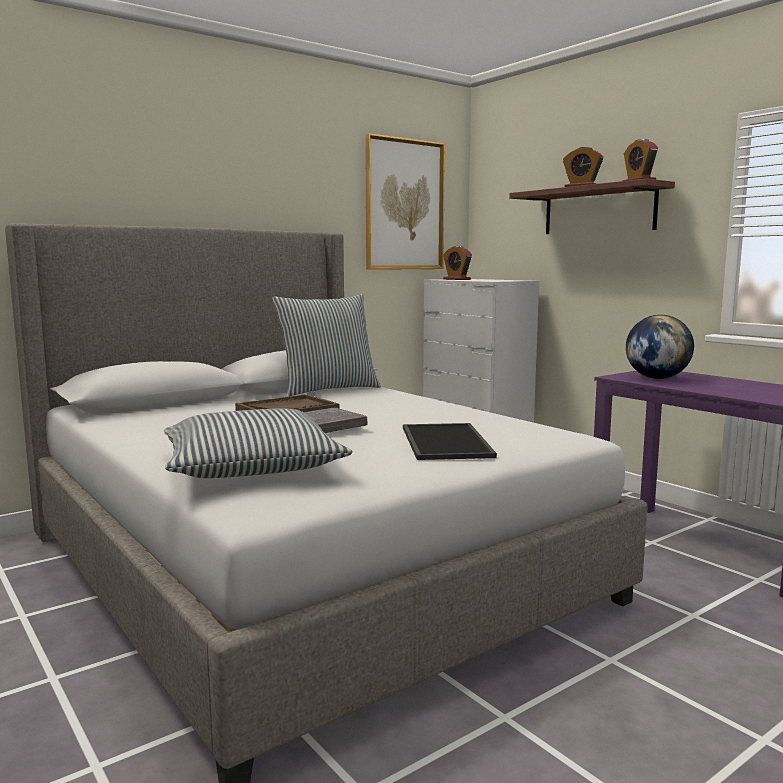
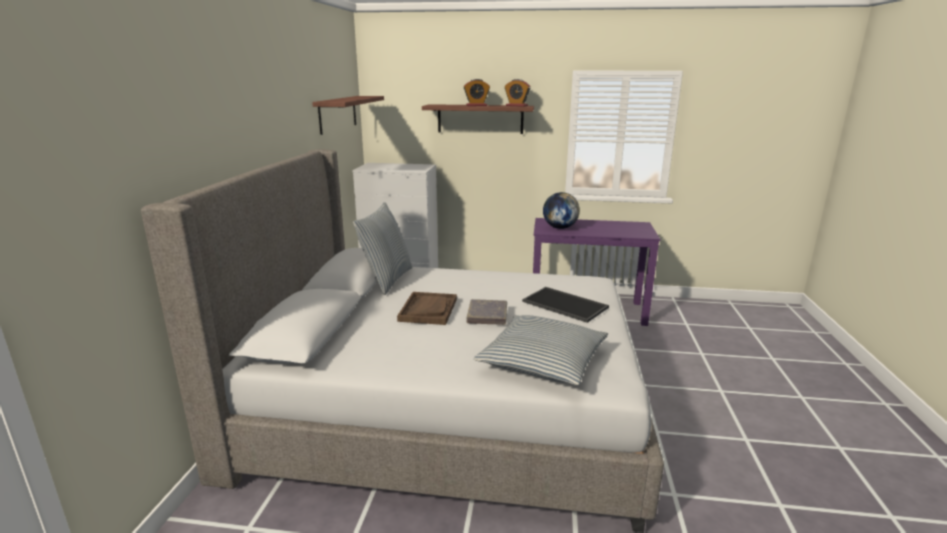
camera: 45 degrees left, 10 degrees up
(404, 205) = (338, 114): picture -> shelf
(457, 279) = (379, 168): alarm clock -> none

